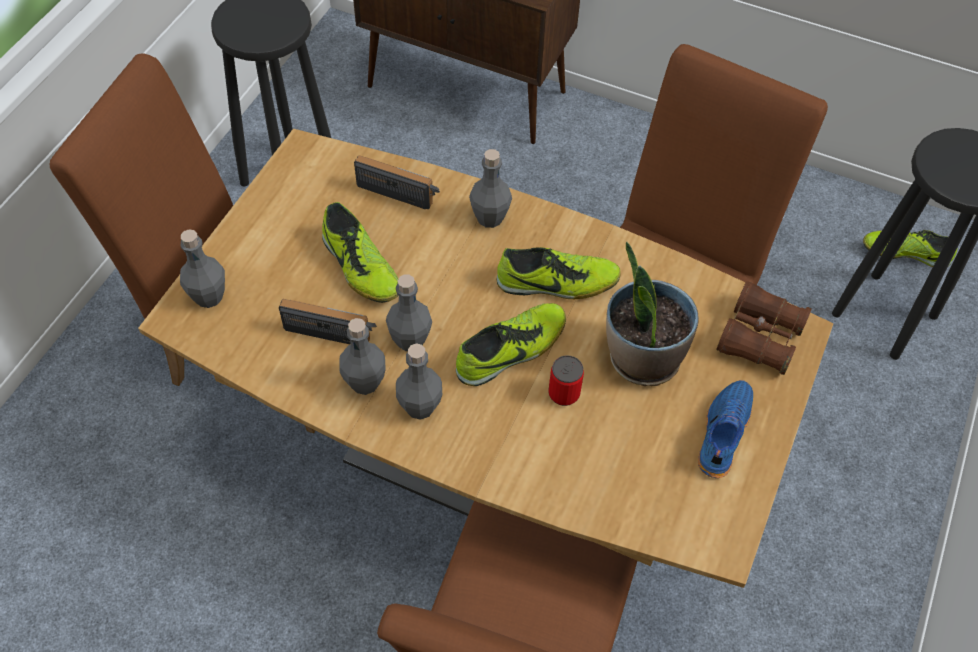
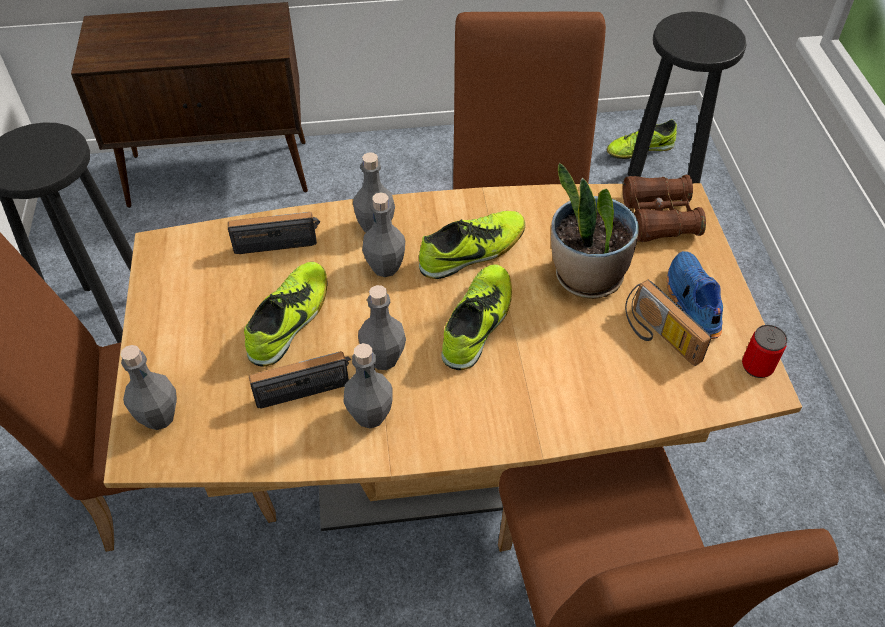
camera: 30 degrees left, 5 degrees down
(360, 267) = (290, 320): shoe -> shoe turned 90 degrees counterclockwise
(420, 407) = (436, 410): grey bottle -> grey bottle (385, 267)
(564, 393) = (548, 335): can -> can (757, 366)
(663, 447) = (658, 336): none -> radio

